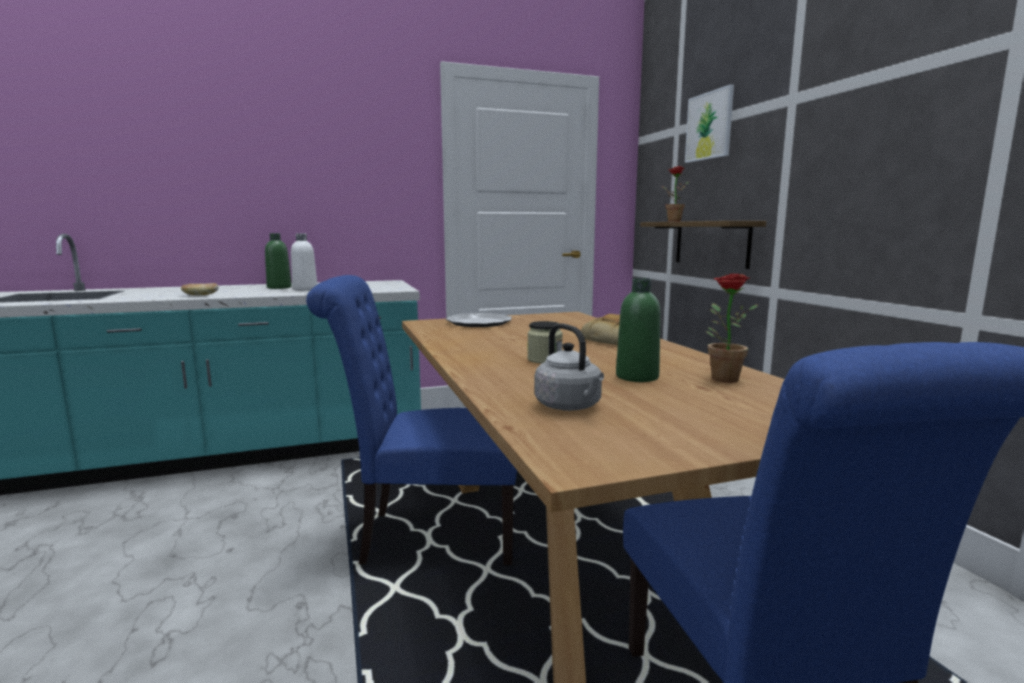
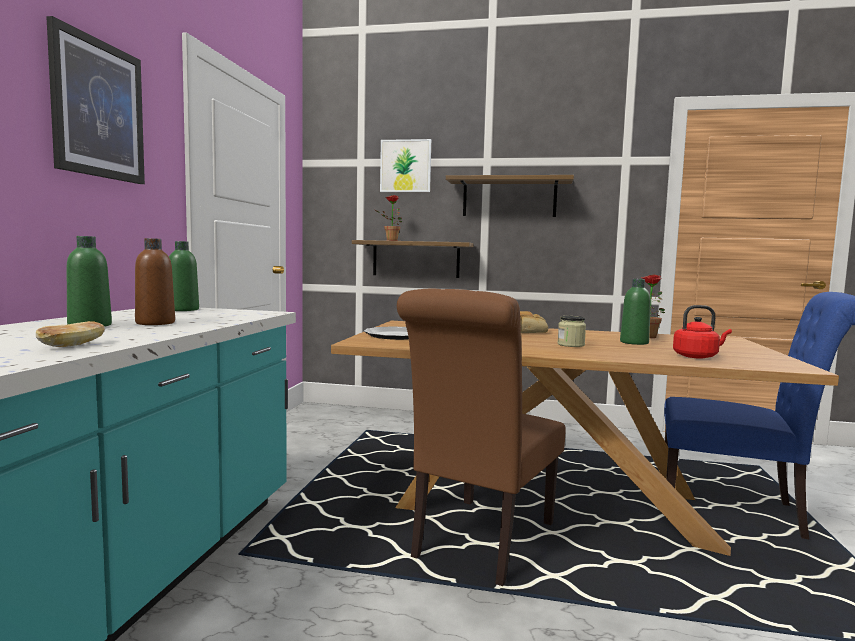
camera: 60 degrees left, 5 degrees down
(305, 289) = (155, 323): white bottle -> brown bottle
(347, 145) = (98, 109): none -> picture
(383, 283) = (183, 309): none -> green bottle
(428, 537) = (479, 544): blue chair -> brown chair
(570, 407) = (697, 356): grey kettle -> red kettle
(812, 149) = (509, 198): none -> shelf

